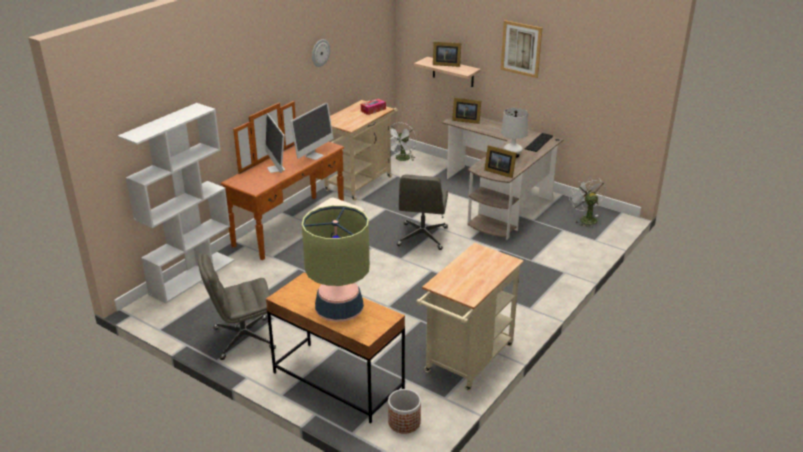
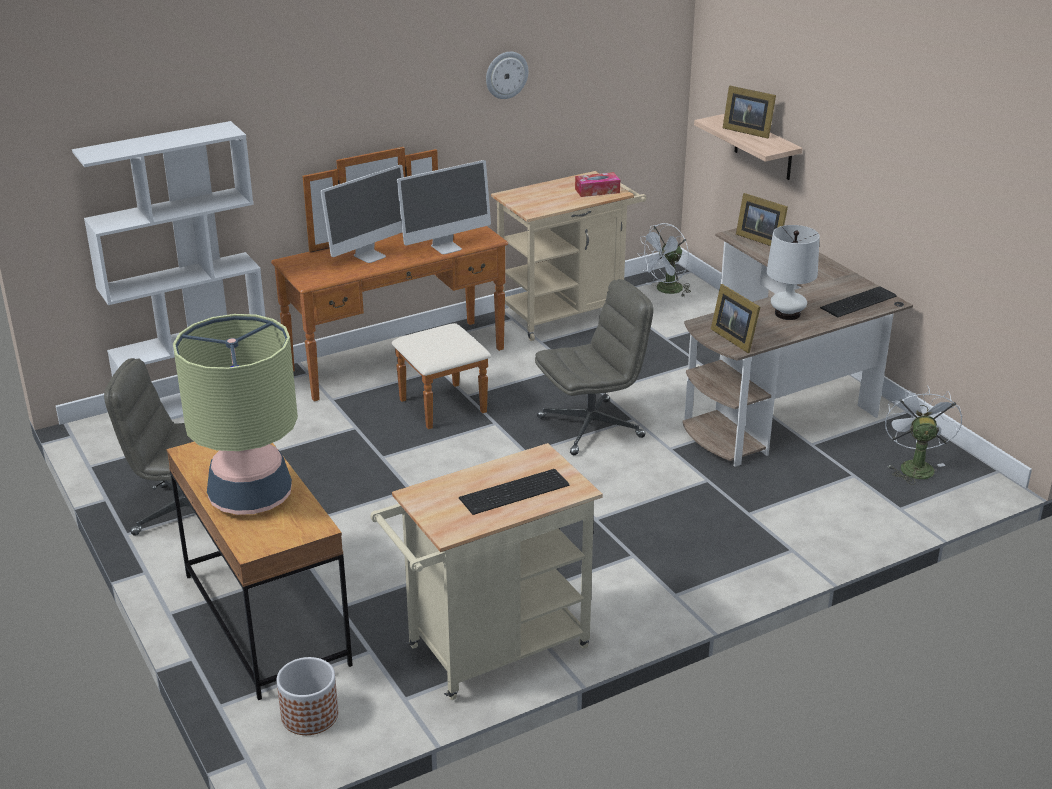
camera: 25 degrees right, 0 degrees up
(276, 168) = (370, 256): monitor -> monitor turned 135 degrees counterclockwise
(422, 237) = (591, 427): grey office chair -> grey office chair turned 150 degrees counterclockwise
(483, 270) = (516, 492): none -> keyboard
(521, 49) = (864, 120): picture -> none

